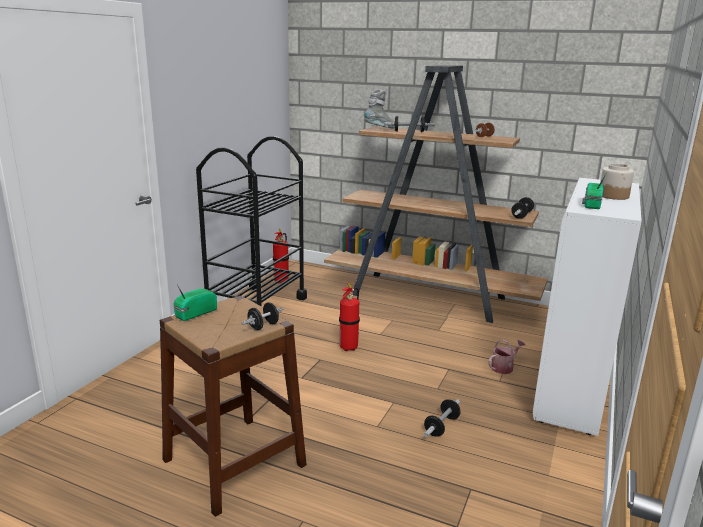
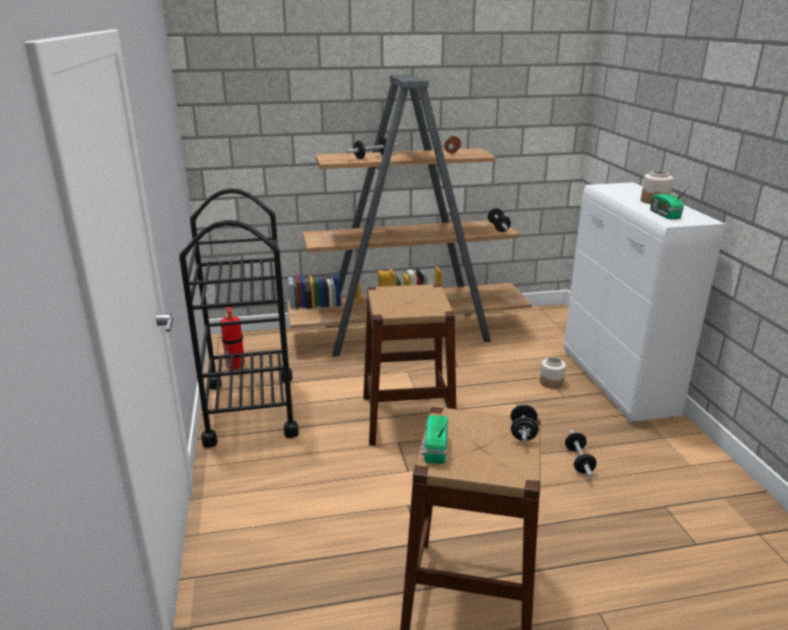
camera: 35 degrees left, 5 degrees up
(349, 347) = (408, 417): fire extinguisher -> brown stool
(381, 129) = (336, 157): grey boot -> none
(504, 367) = (551, 382): watering can -> jar

